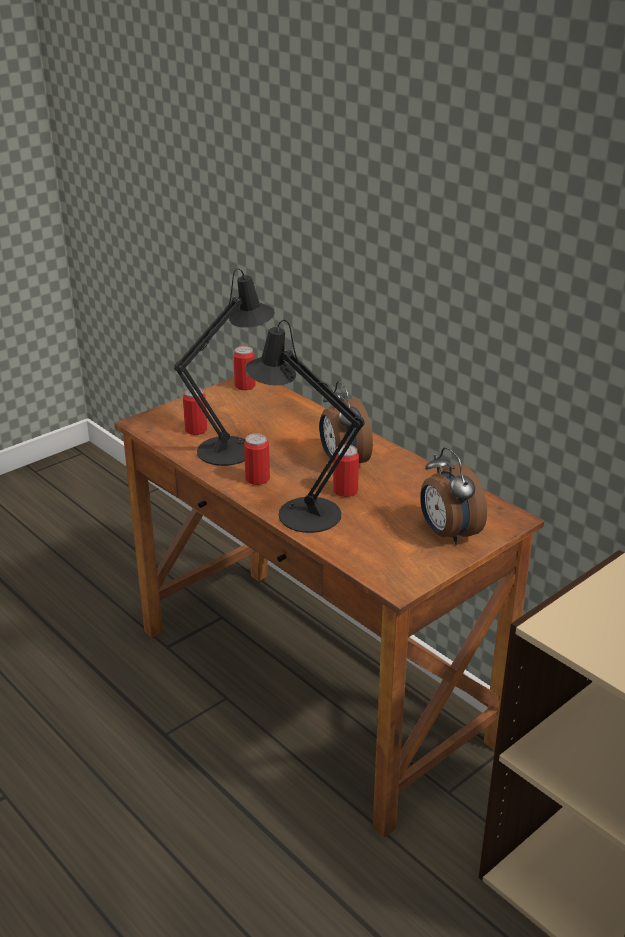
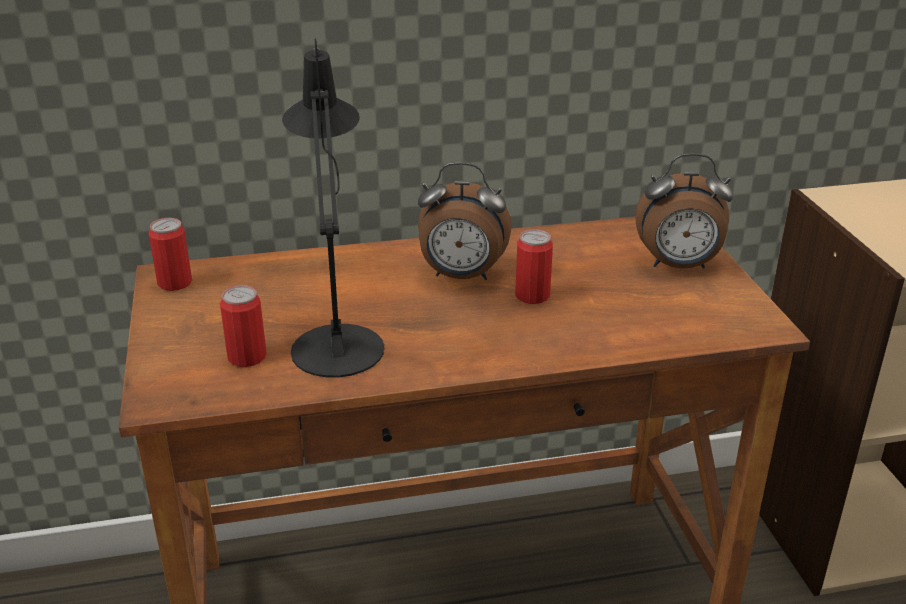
camera: 60 degrees left, 0 degrees up
(257, 479) = (441, 347): can -> none
(301, 512) = (555, 340): black table lamp -> none

